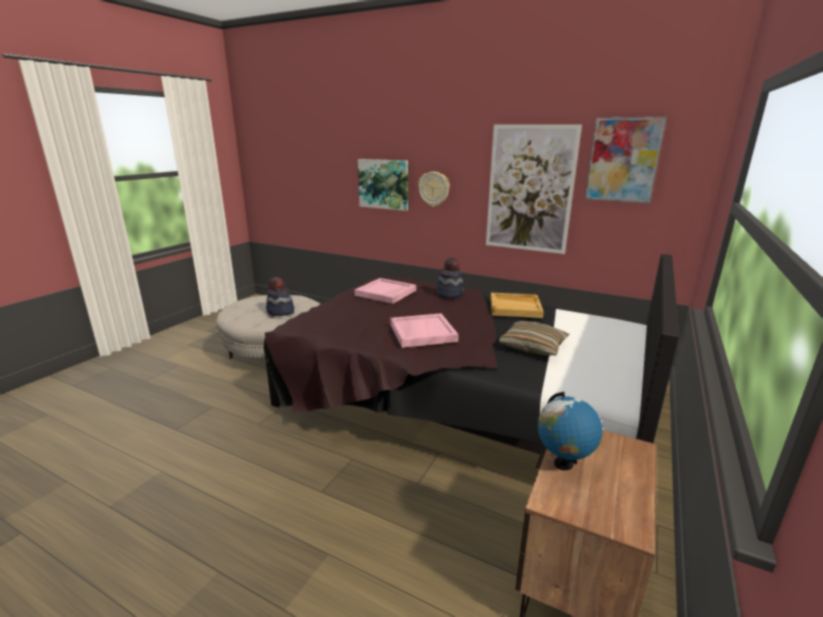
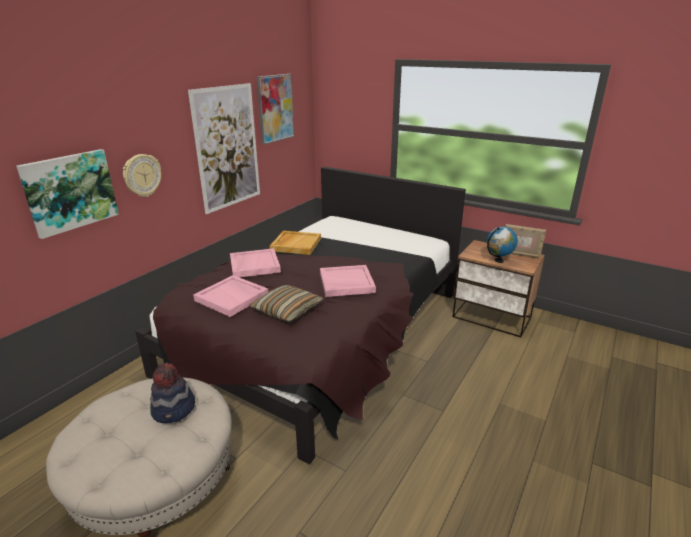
camera: 85 degrees left, 5 degrees up
(450, 294) = (254, 265): hat -> pink tray
(532, 346) = (366, 250): pillow -> pillow (287, 310)
(619, 503) = (520, 254): none -> picture frame

